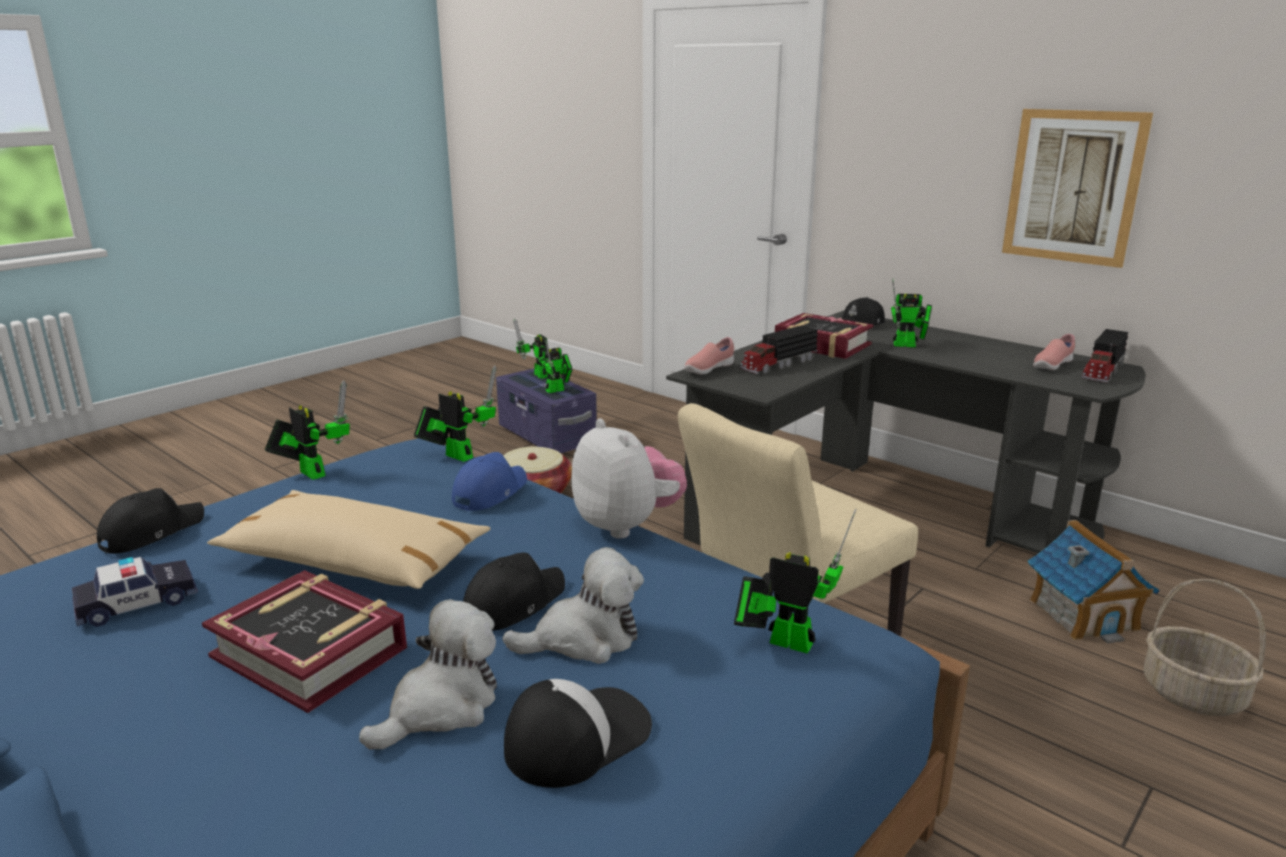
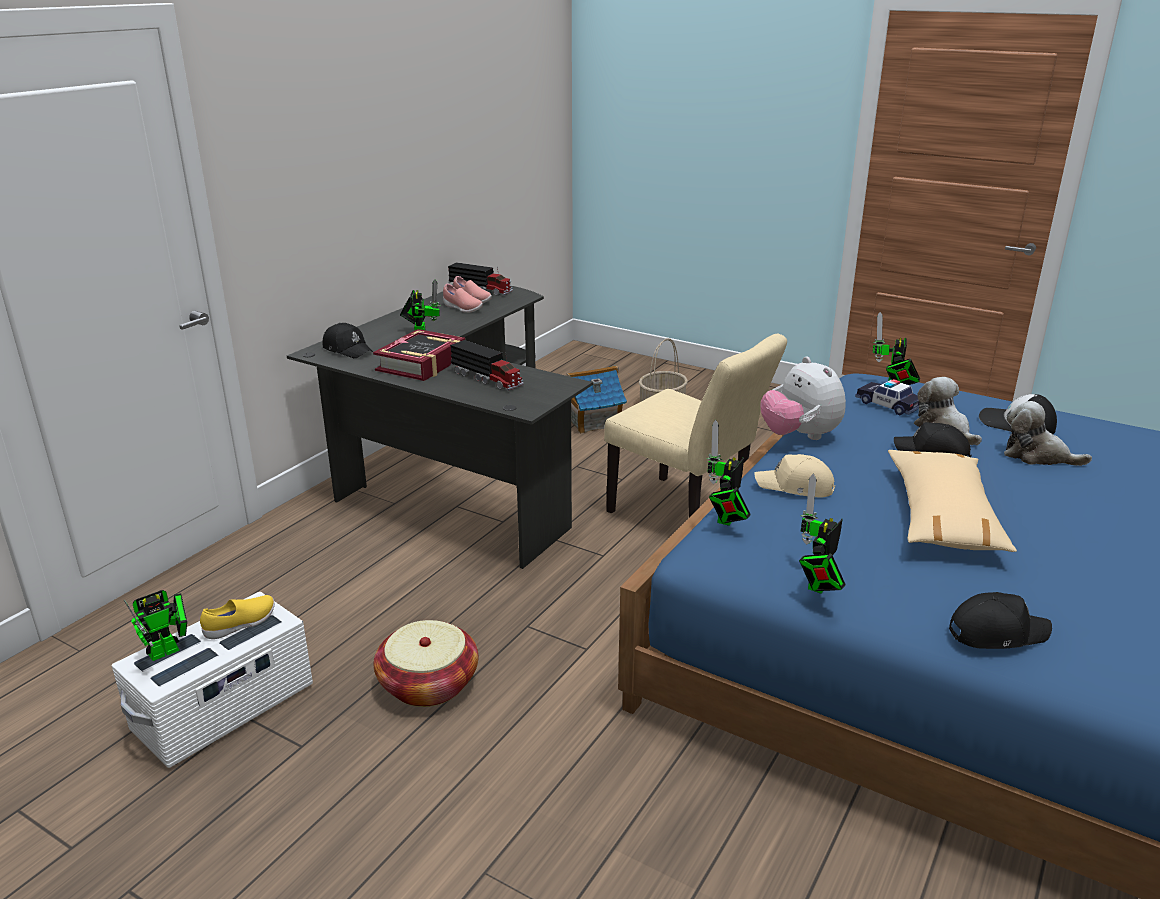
camera: 100 degrees left, 5 degrees up
(137, 603) = (1080, 586): toy car -> toy car (888, 405)
(151, 532) = (996, 632): black cap -> black cap turned 150 degrees clockwise
(310, 652) = (1044, 502): book -> none
(489, 492) = (795, 487): blue cap -> beige cap
(546, 436) = (225, 709): purple storage box -> white storage box
(557, 390) = (241, 625): toy robot -> yellow shoe
(627, 525) = (799, 436): plush toy -> plush toy turned 75 degrees counterclockwise
(708, 370) = (513, 403): pink shoe -> pink shoe (462, 308)
(1073, 187) = (405, 171): picture -> none

